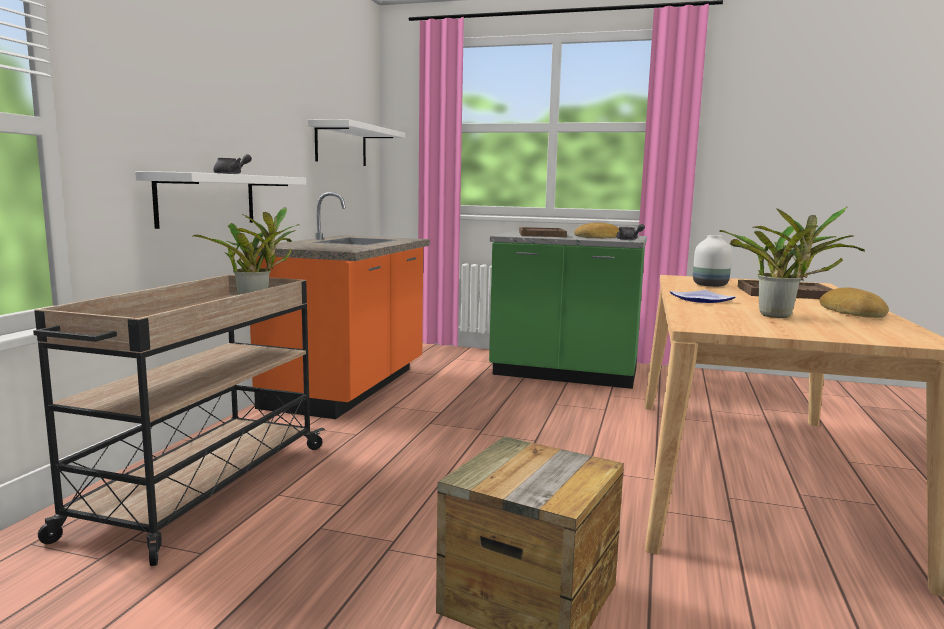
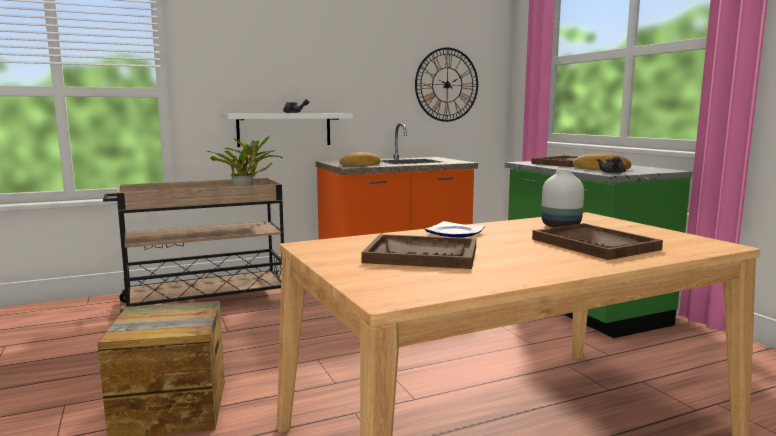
camera: 50 degrees right, 0 degrees up
(341, 145) = (447, 85): white shelf -> wall clock
(780, 316) = (422, 255): potted plant -> brown tray
(853, 312) = (523, 269): bread -> bread (361, 165)

